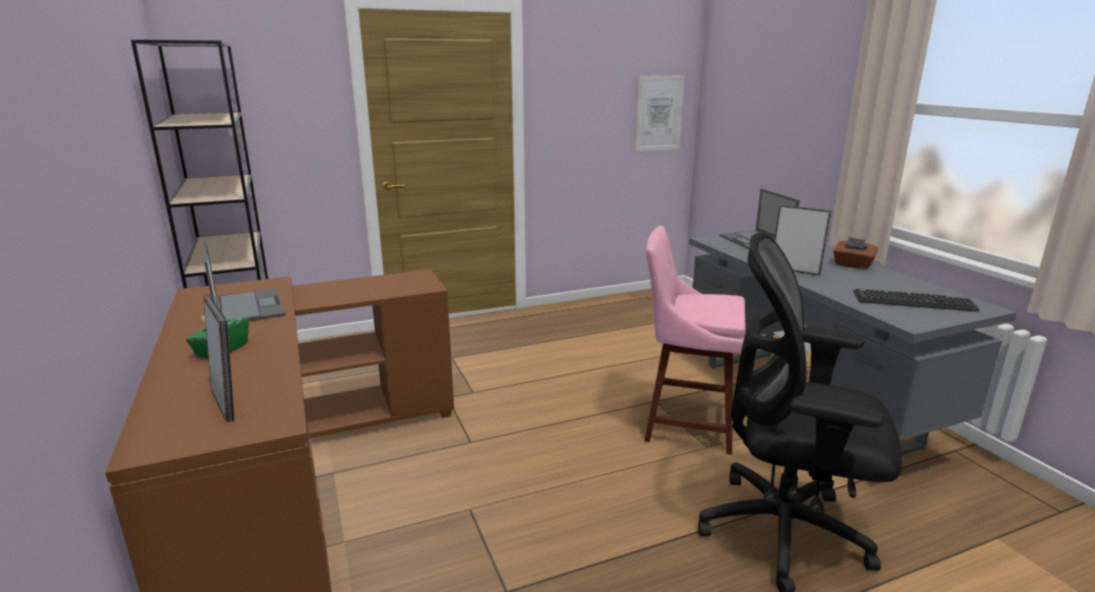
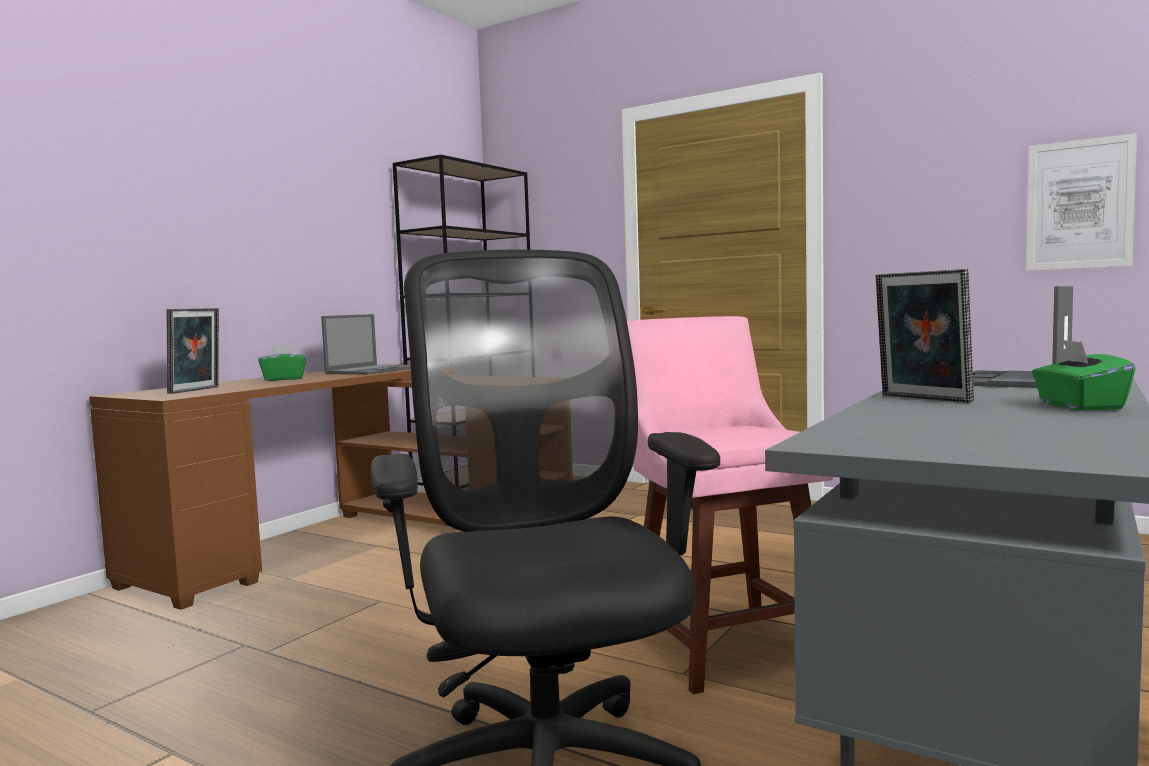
camera: 55 degrees right, 15 degrees down
(795, 270) = (922, 399): picture frame -> picture frame turned 150 degrees clockwise
(852, 265) = (1079, 406): brown tissue box -> green tissue box
(913, 301) = (969, 436): keyboard -> none

